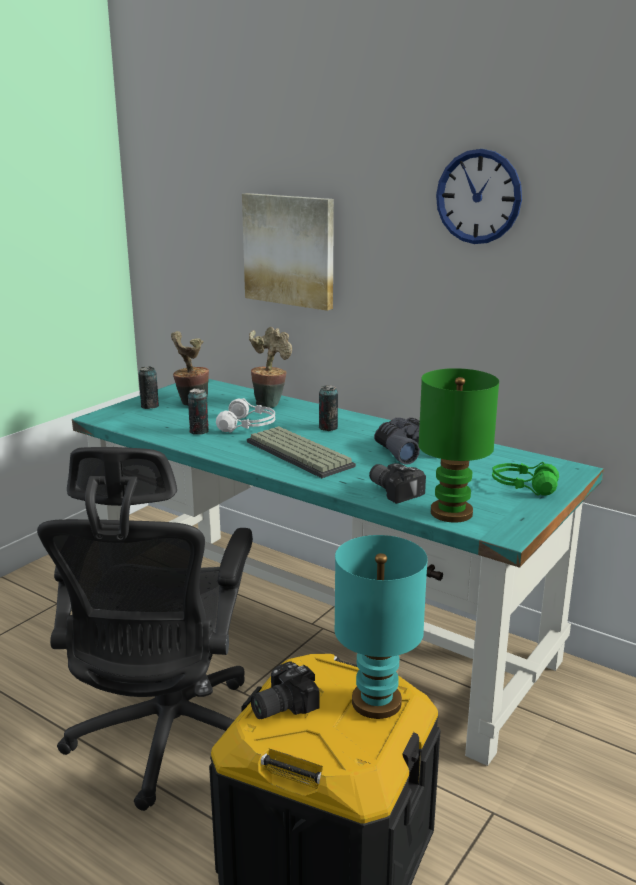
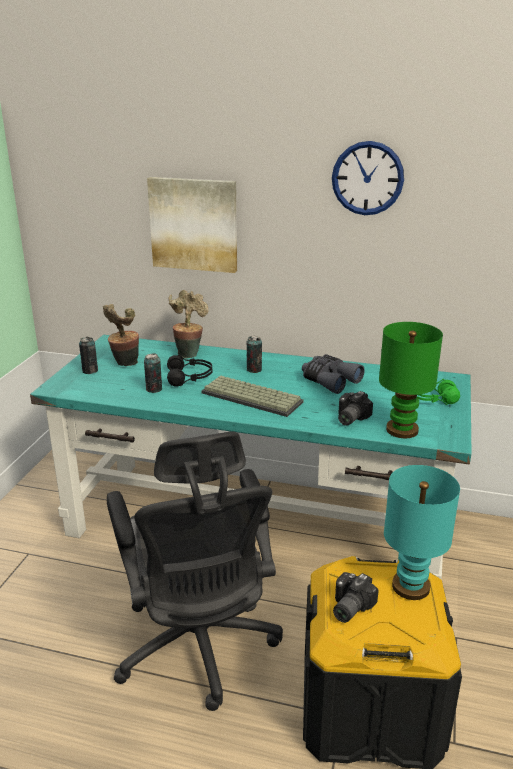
camera: 20 degrees left, 5 degrees up
(248, 426) = (190, 377): white headphones -> black headphones
(395, 491) = (349, 418): camera -> camera turned 90 degrees counterclockwise

